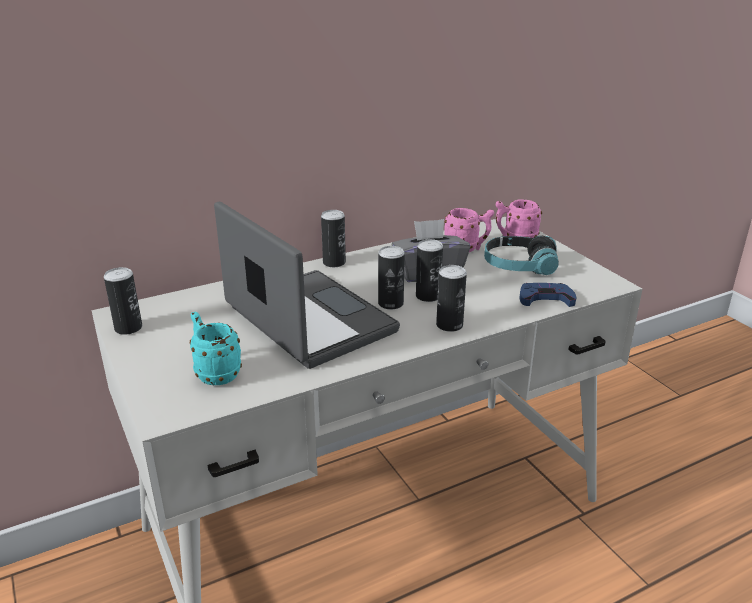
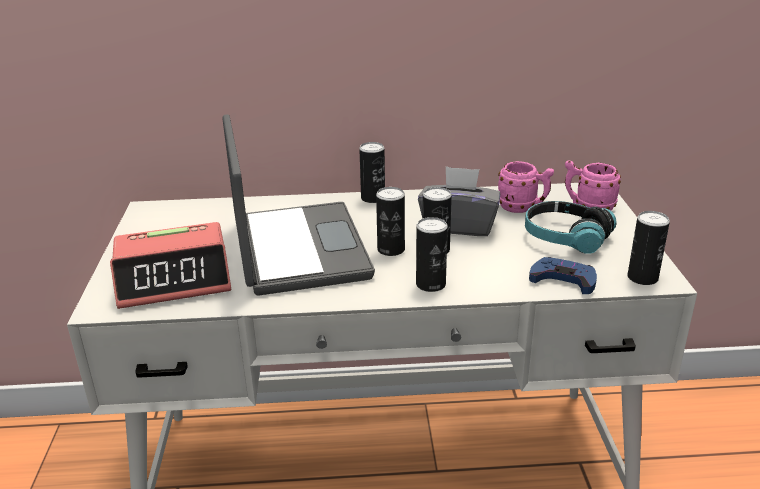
camera: 25 degrees right, 0 degrees up
(128, 328) = (143, 223): can -> can (642, 278)
(214, 372) = (175, 278): turquoise mug -> alarm clock

